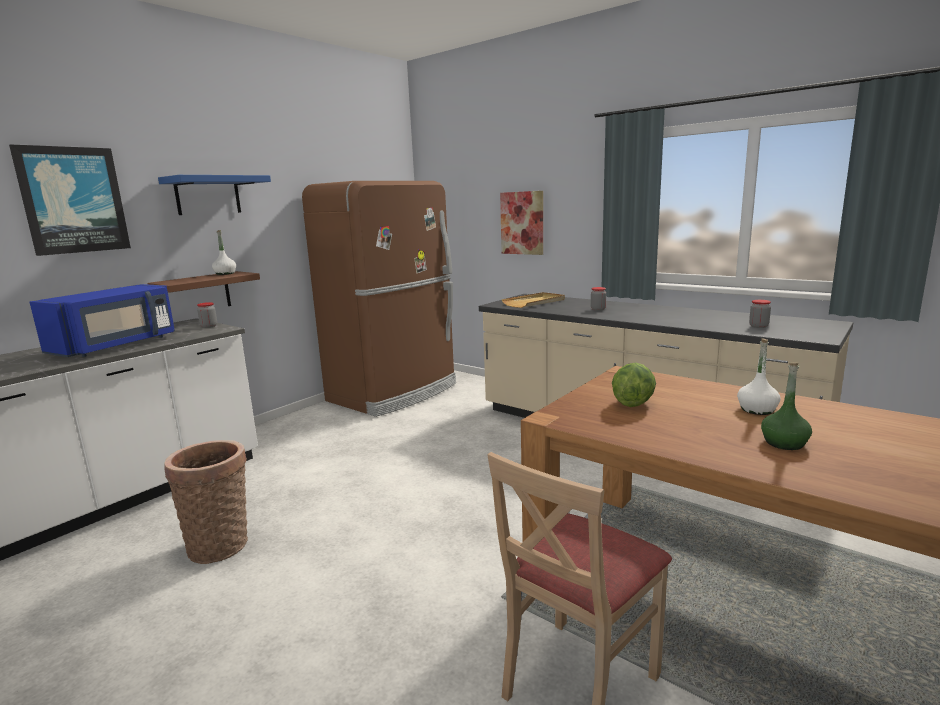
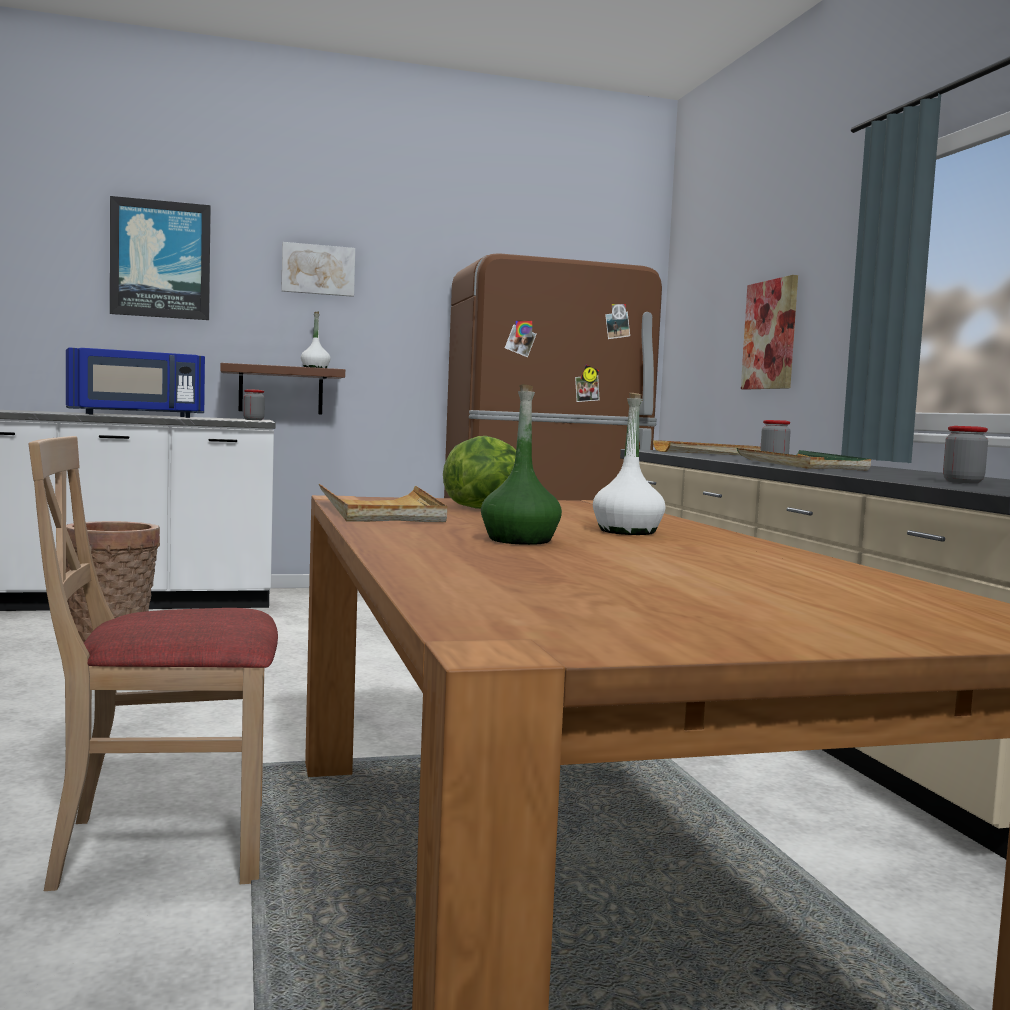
camera: 35 degrees right, 10 degrees down
(208, 195) = (318, 270): blue shelf -> picture
(626, 430) = (381, 511): none -> beige tray
(636, 315) = (801, 465): none -> green tray

